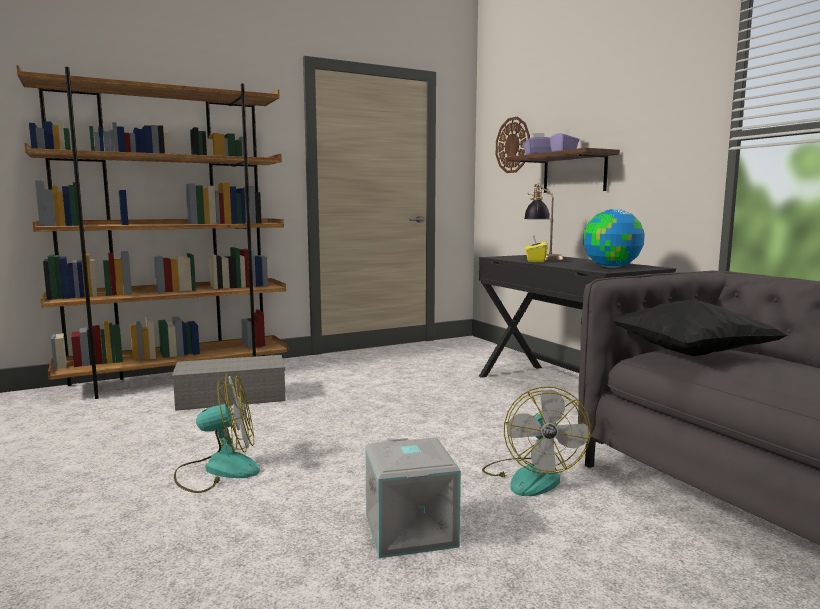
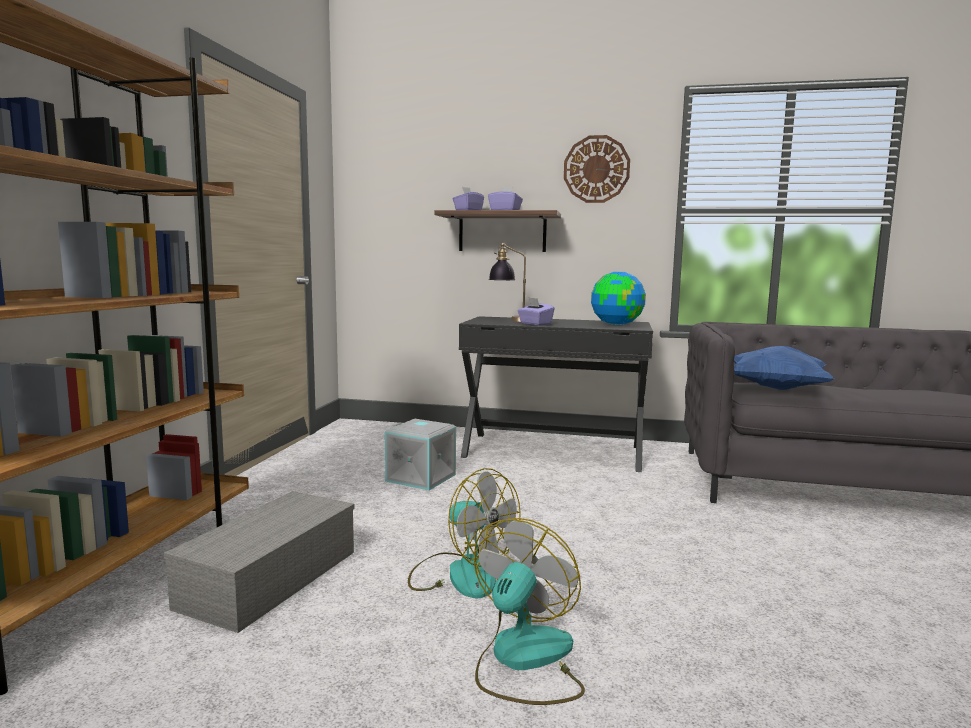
camera: 50 degrees left, 0 degrees up
(412, 531) = (782, 604): grey storage box -> grey storage box (422, 477)
(513, 145) = (405, 195): wall clock -> wall clock (596, 169)
(531, 476) = (713, 525): fan -> fan (461, 574)
(535, 261) = (535, 324): yellow tissue box -> purple tissue box
(689, 353) = (776, 388): black pillow -> blue pillow

